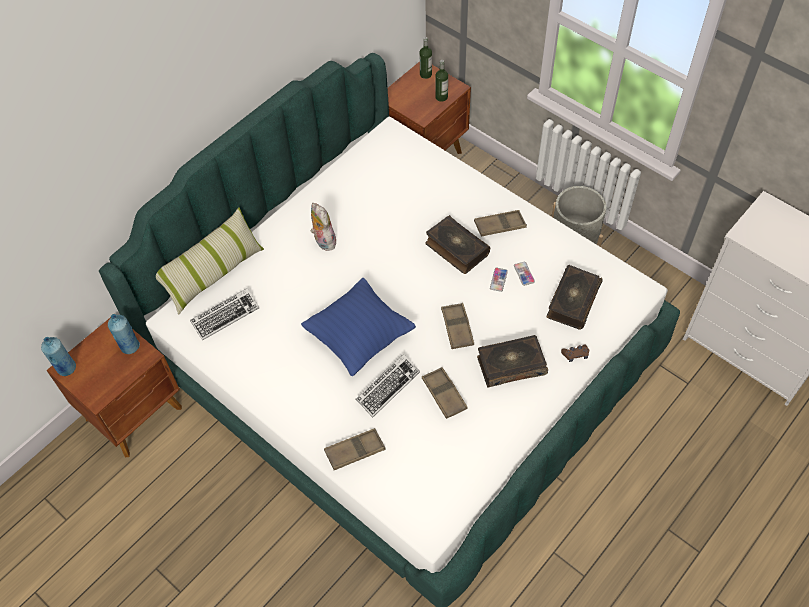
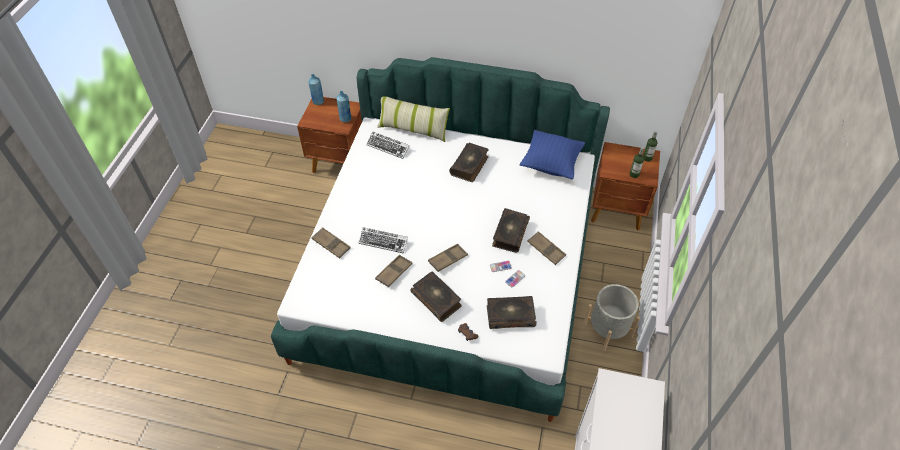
camera: 60 degrees right, 5 degrees down
(323, 241) = (470, 166): plush toy -> book
(359, 337) = (410, 213): blue pillow -> blue pillow (551, 164)

